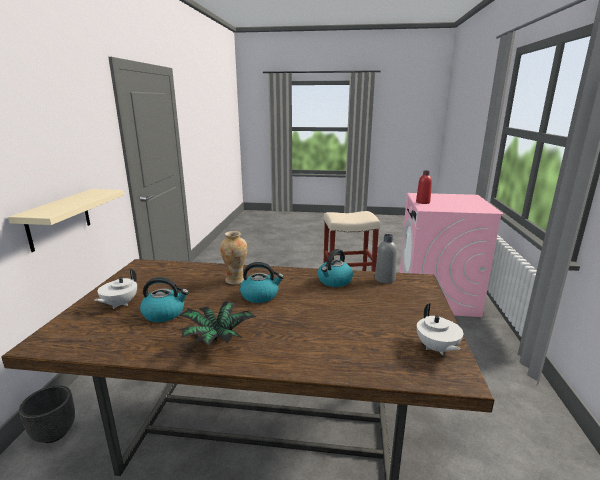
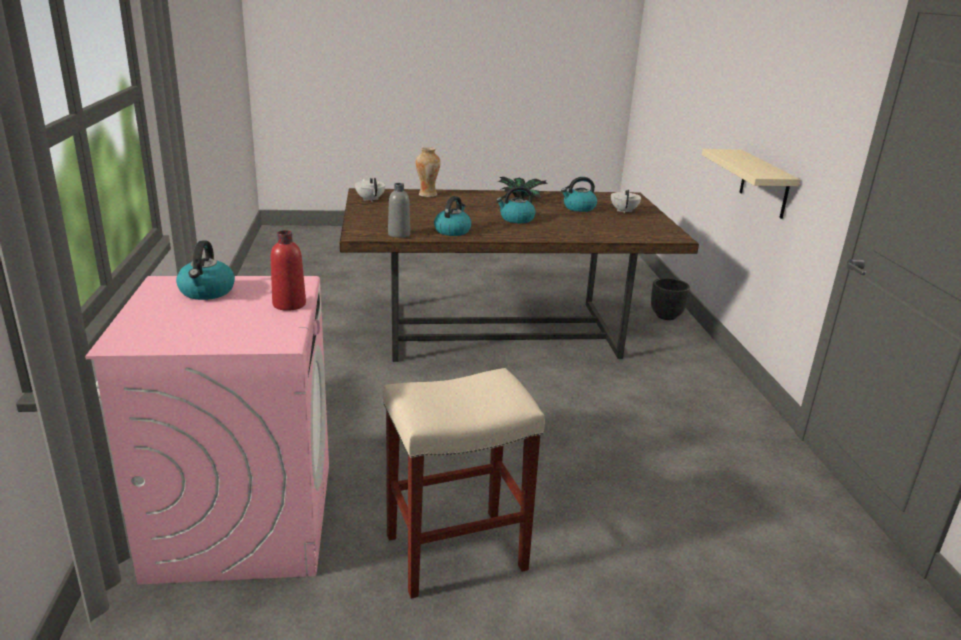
camera: 165 degrees right, 5 degrees up
(235, 280) = (553, 228): vase -> vase (427, 194)
(464, 207) = (207, 292): none -> kettle

